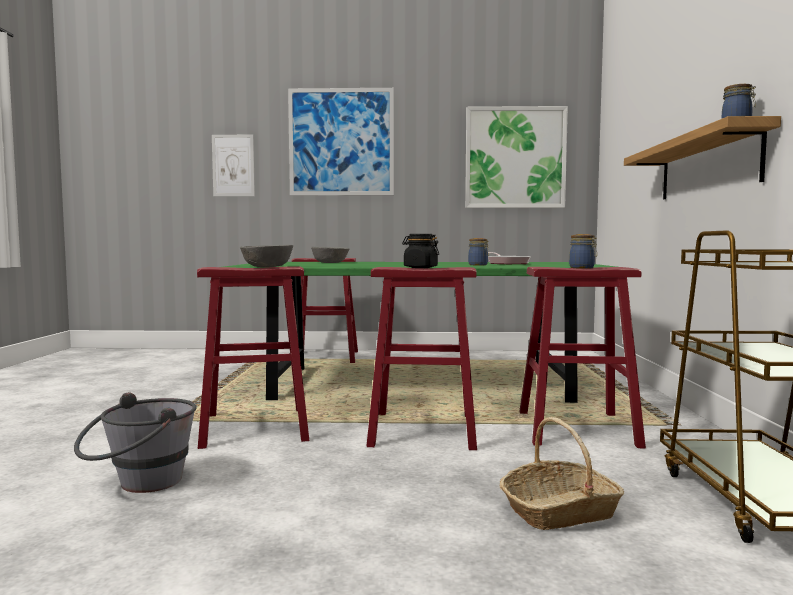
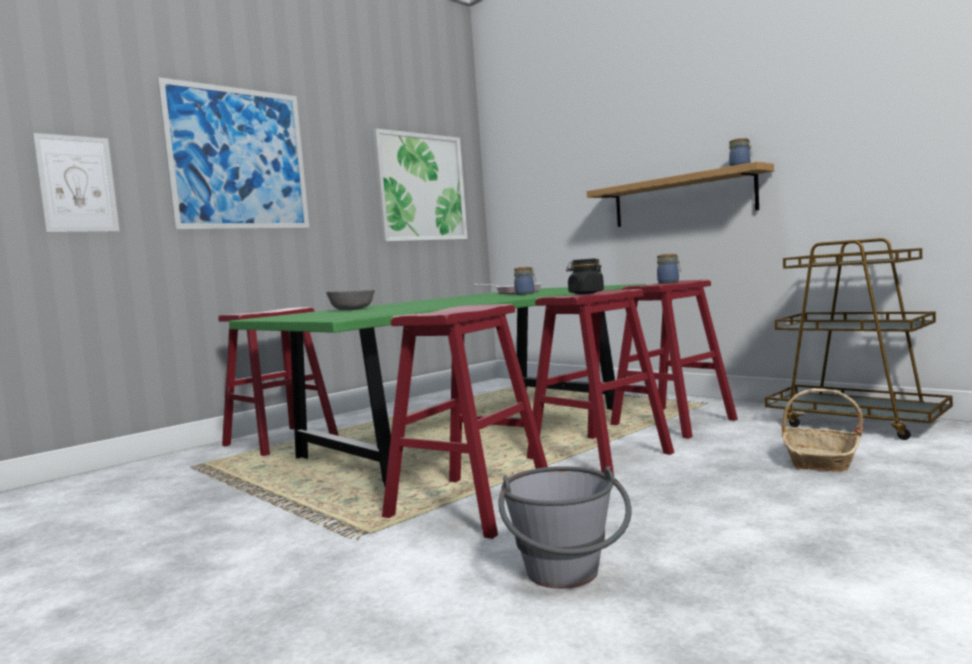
camera: 45 degrees left, 0 degrees up
(267, 267) = (464, 307): grey bowl -> none

